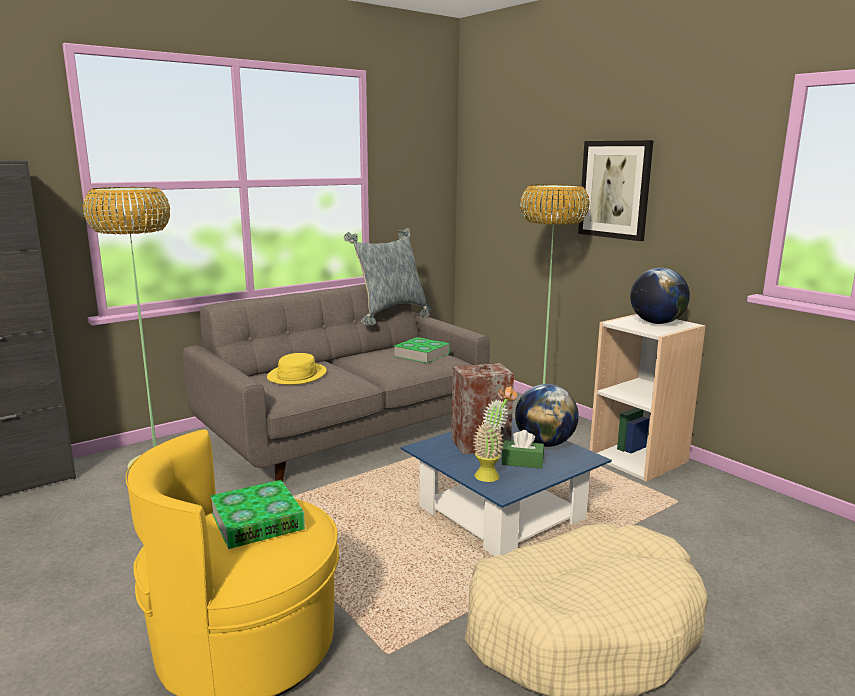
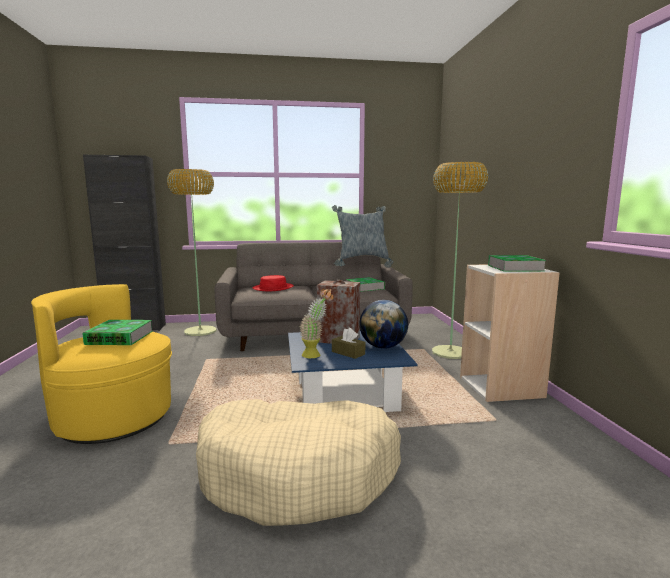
camera: 30 degrees right, 5 degrees down
(297, 375) = (273, 288): yellow hat -> red hat
(522, 462) = (348, 353): green tissue box -> brown tissue box
(615, 189) = (512, 165): picture -> none
(656, 323) = (515, 268): globe -> book

